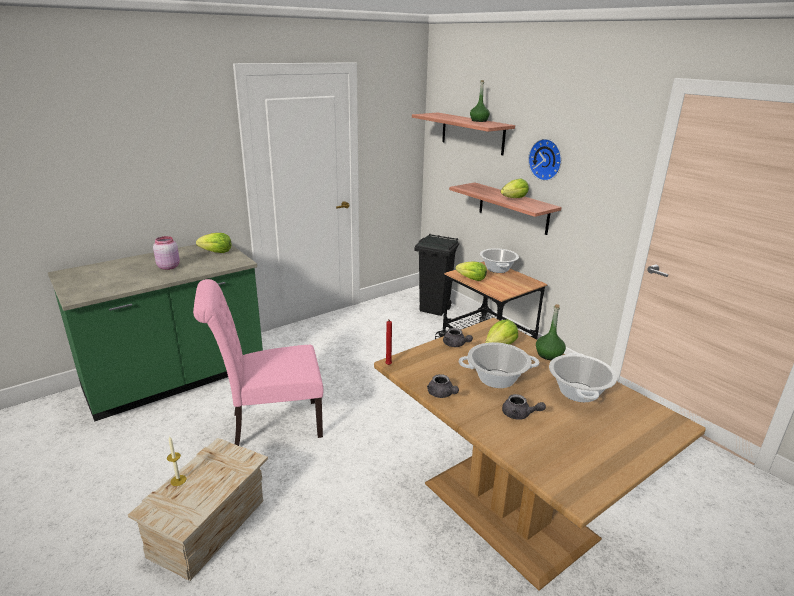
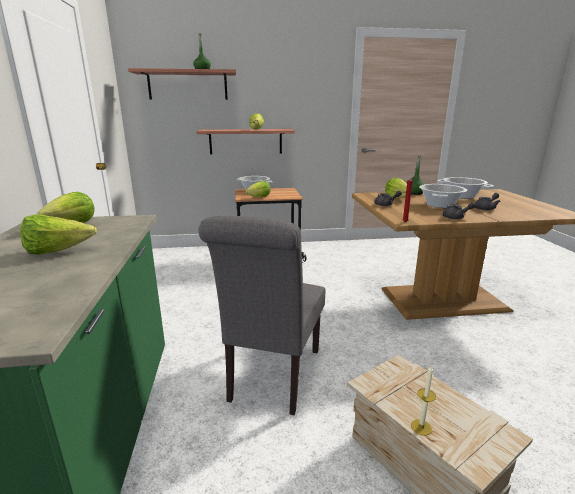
camera: 60 degrees left, 5 degrees down
(169, 266) = (58, 251): pink jar -> lettuce
(270, 425) = (272, 378): pink chair -> grey chair
(434, 309) = (190, 254): black trash can -> none
(546, 159) = (271, 95): wall clock -> none

